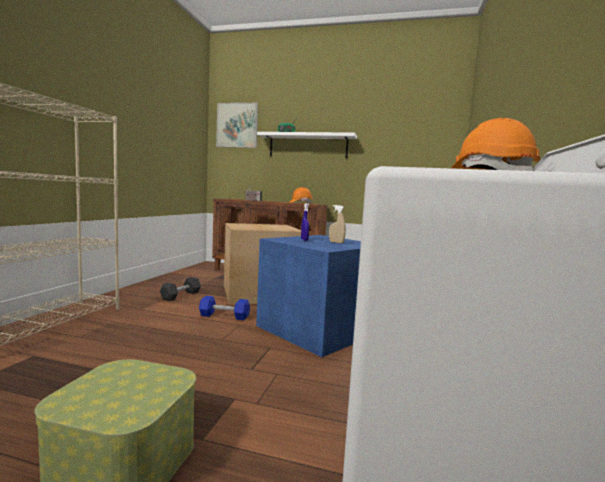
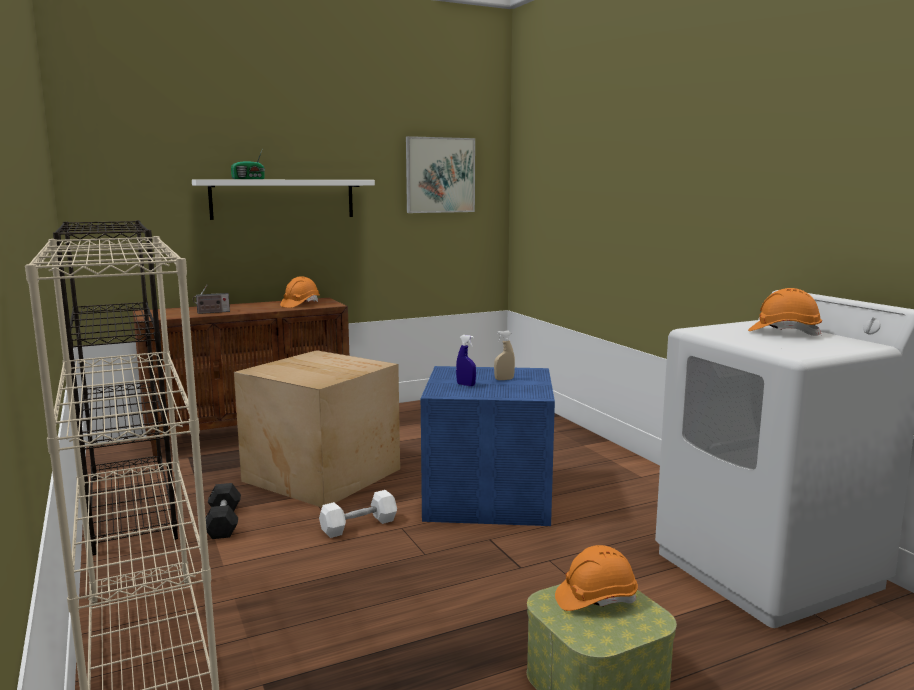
camera: 40 degrees left, 5 degrees up
(143, 382) = (595, 599): none -> orange hard hat
(168, 281) = (130, 506): none -> black bookcase
(224, 316) = (359, 526): blue dumbbell -> white dumbbell
(237, 125) = (128, 161): picture -> picture (440, 175)

